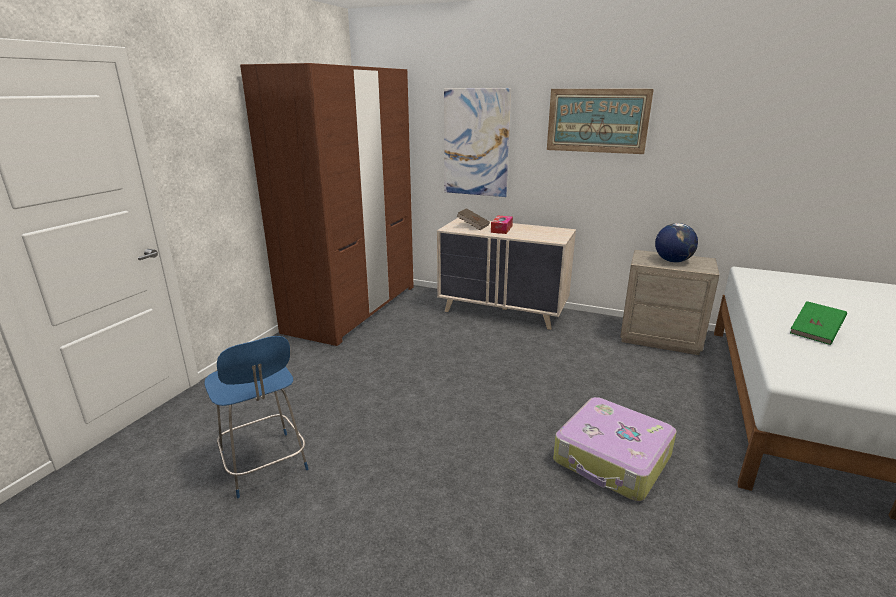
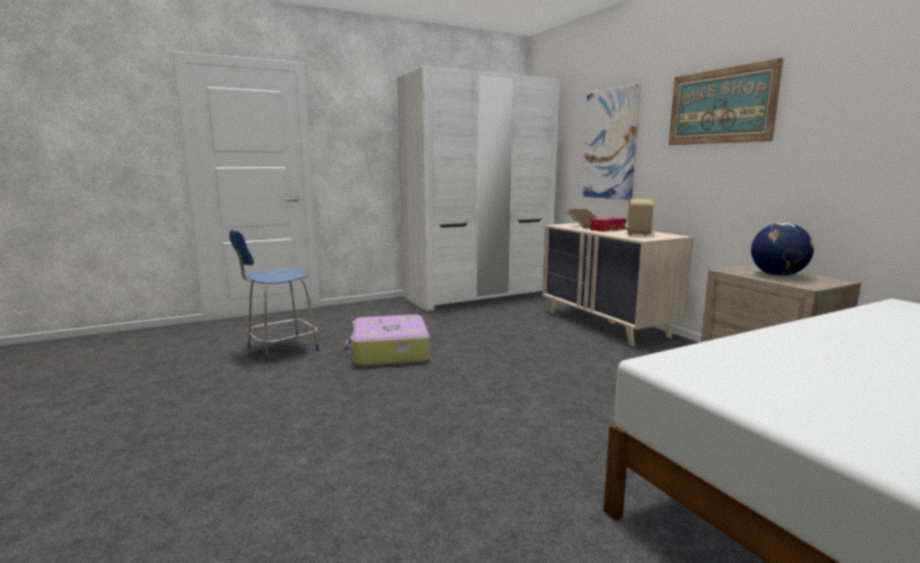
camera: 40 degrees right, 10 degrees down
(264, 465) = (280, 349): blue chair -> blue chair turned 45 degrees clockwise
(353, 308) = (478, 295): brown wardrobe -> white wardrobe
(534, 231) = (637, 233): none -> radio
(612, 459) = (507, 437): suitcase -> suitcase (389, 352)
(815, 333) = (836, 354): green book -> none

